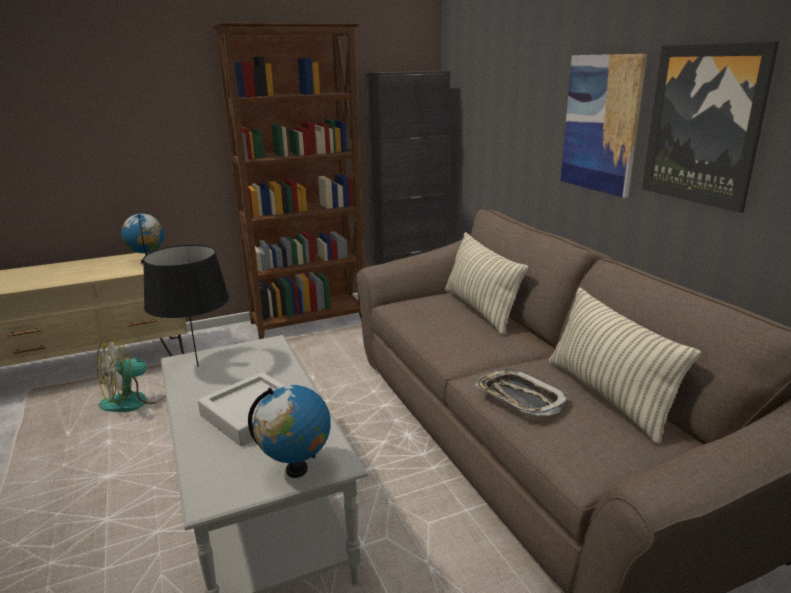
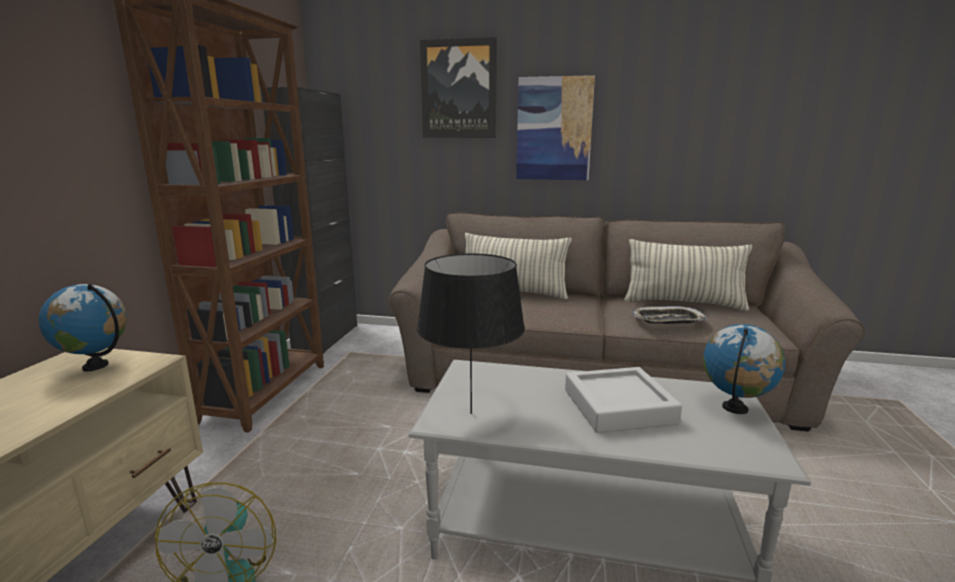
camera: 55 degrees left, 5 degrees down
(704, 125) = (649, 121): picture -> picture (459, 89)

